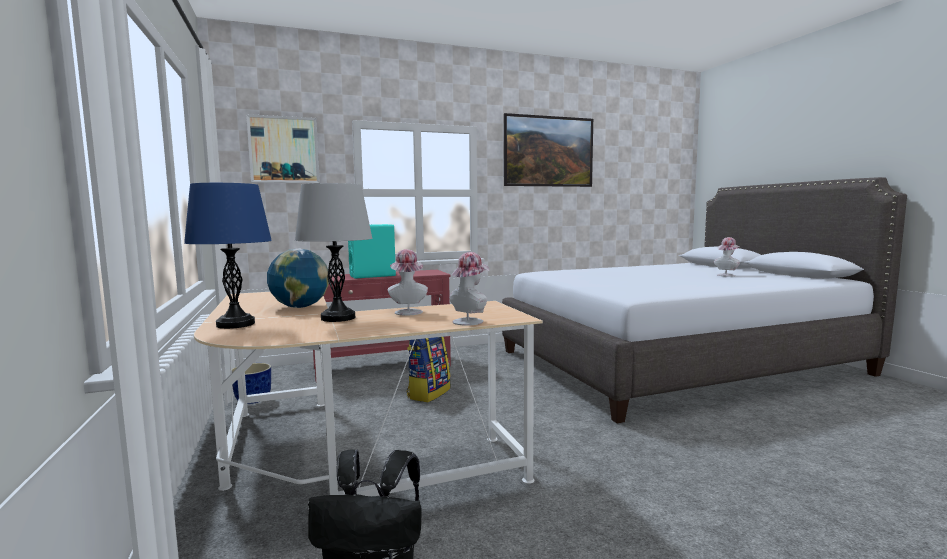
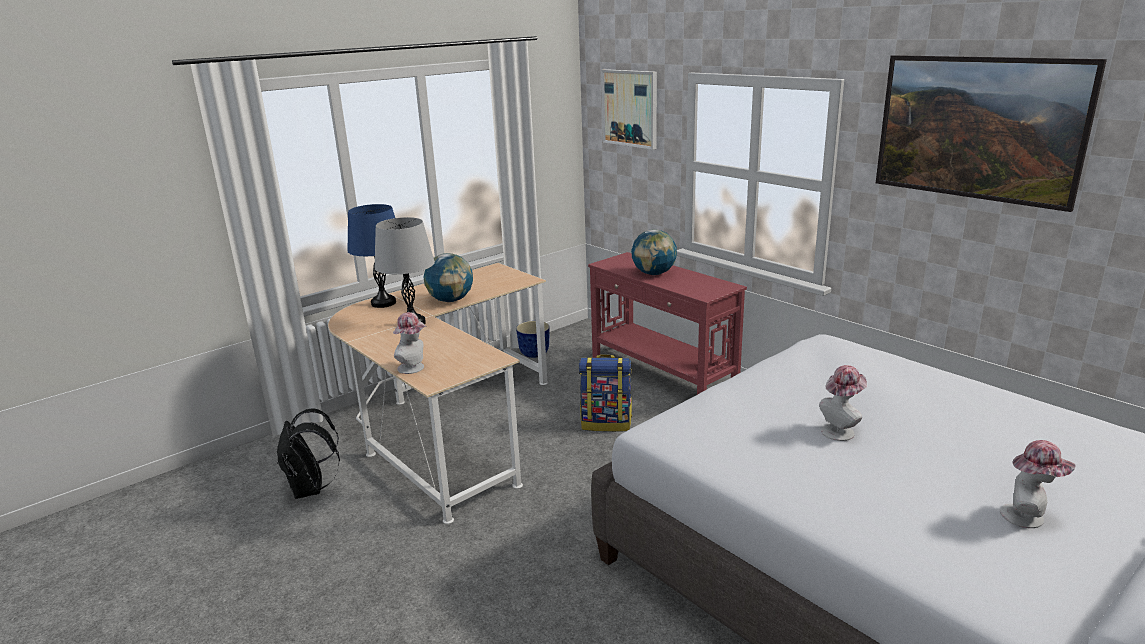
camera: 70 degrees right, 15 degrees up
(372, 275) = (654, 273): turquoise speaker -> globe
(408, 311) = (445, 338): hat -> hat (840, 431)

